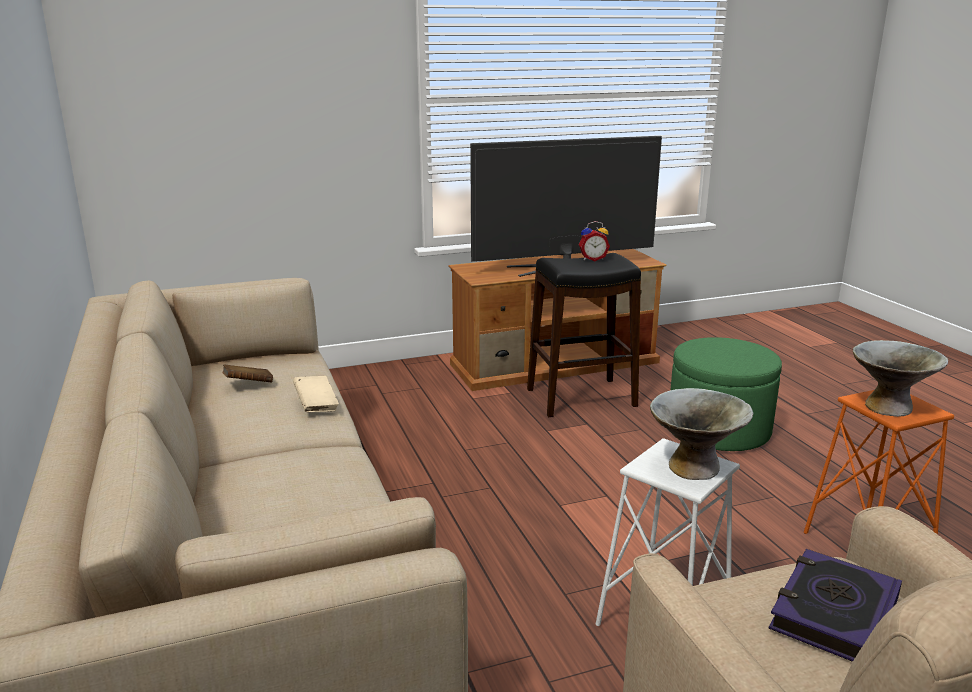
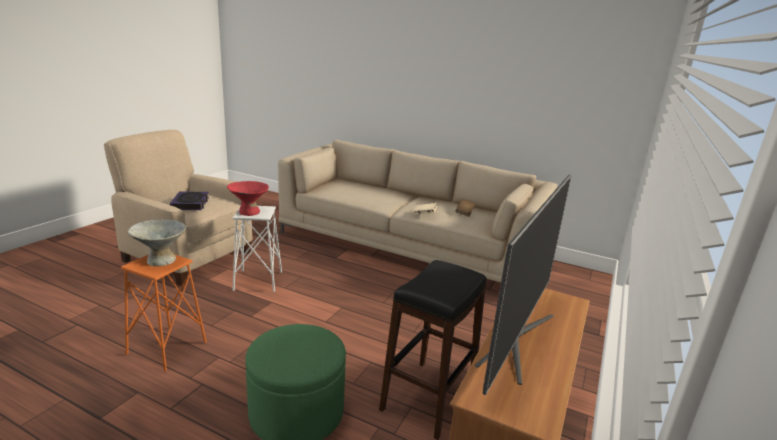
camera: 135 degrees right, 0 degrees up
(592, 259) = (445, 285): alarm clock -> none
(694, 467) = (249, 212): grey bowl -> red bowl

